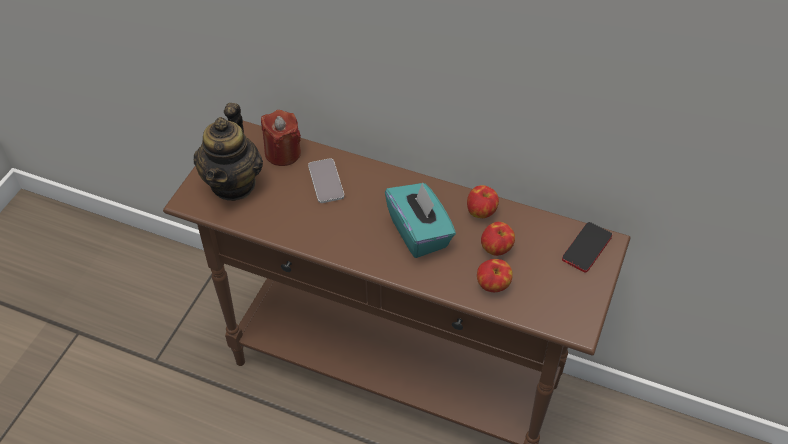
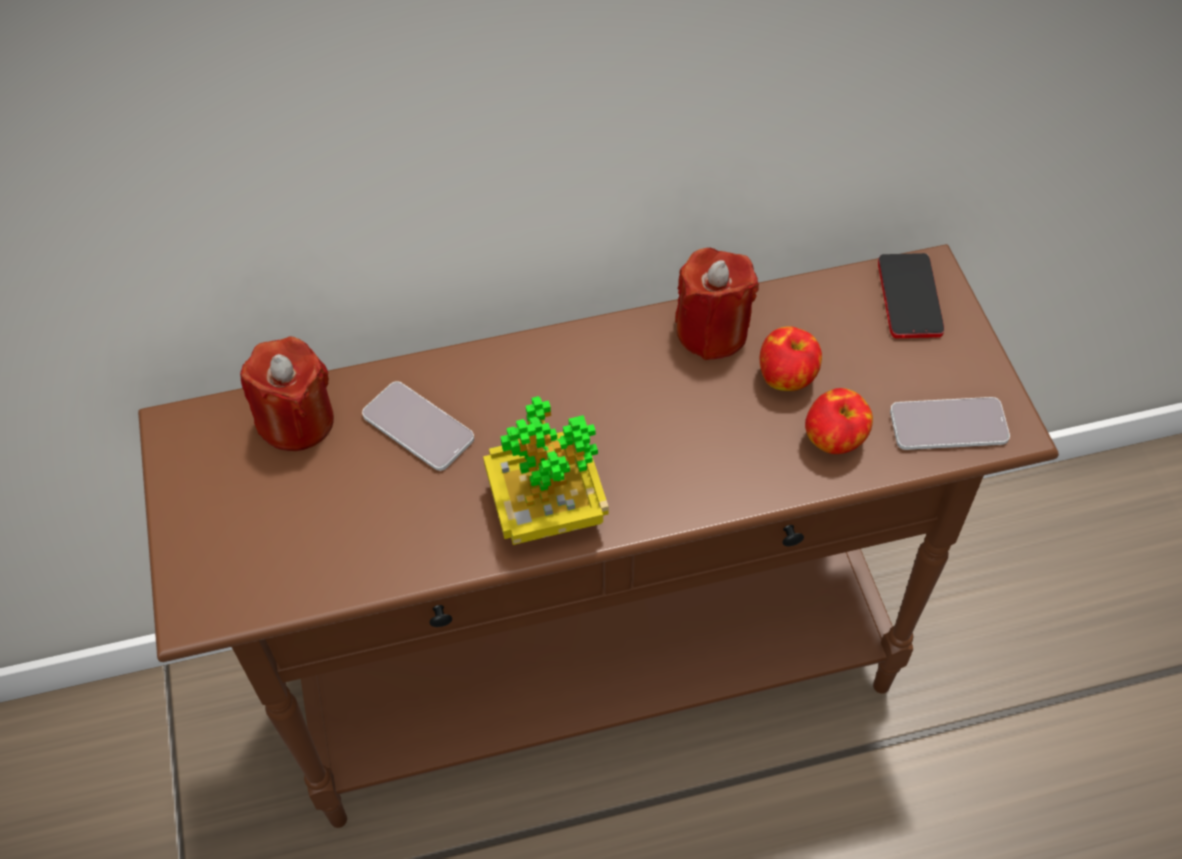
camera: 35 degrees left, 5 degrees up
(233, 183) = (255, 528): teapot -> none
(347, 241) = (547, 508): none -> potted plant
(419, 232) = (648, 422): turquoise tissue box -> none
(481, 212) = (712, 331): apple -> red candle
(551, 310) = (948, 425): none -> phone

